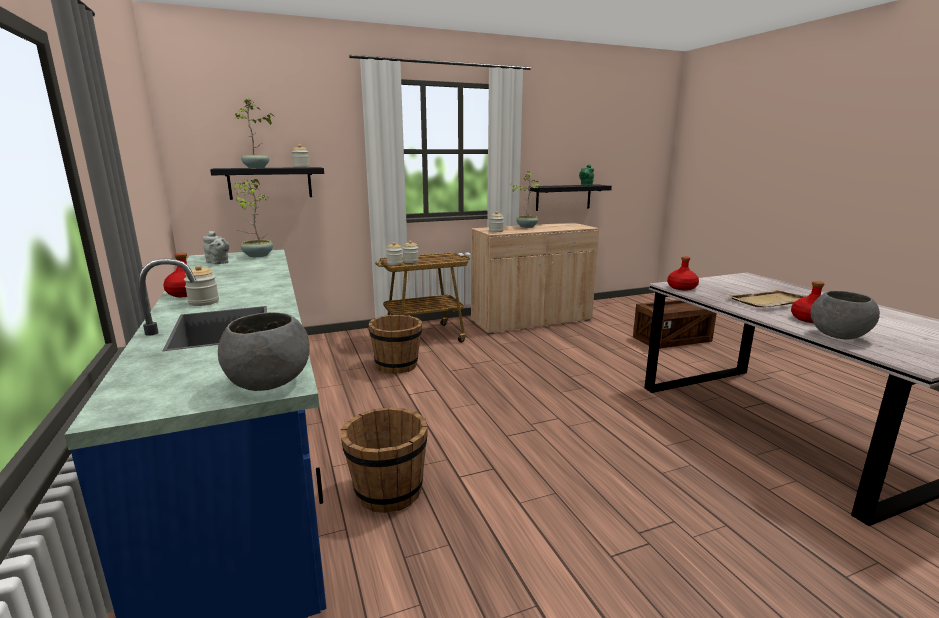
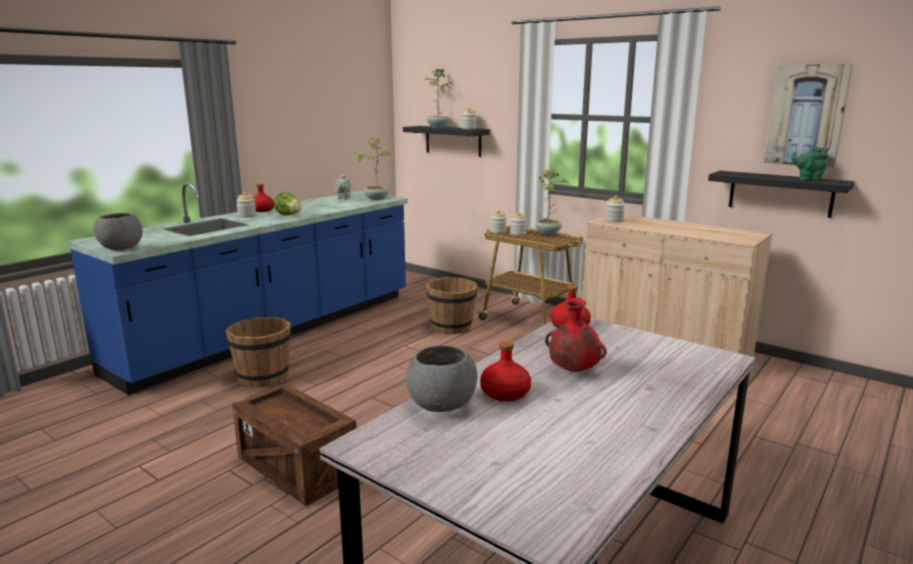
camera: 60 degrees right, 0 degrees up
(256, 287) = (289, 215): none -> lettuce
(527, 227) = (675, 224): potted plant -> potted plant (548, 233)
(573, 145) = (806, 115): none -> picture
(672, 339) = (765, 448): crate -> crate (297, 467)
(769, 301) = (573, 371): beige tray -> red vase

